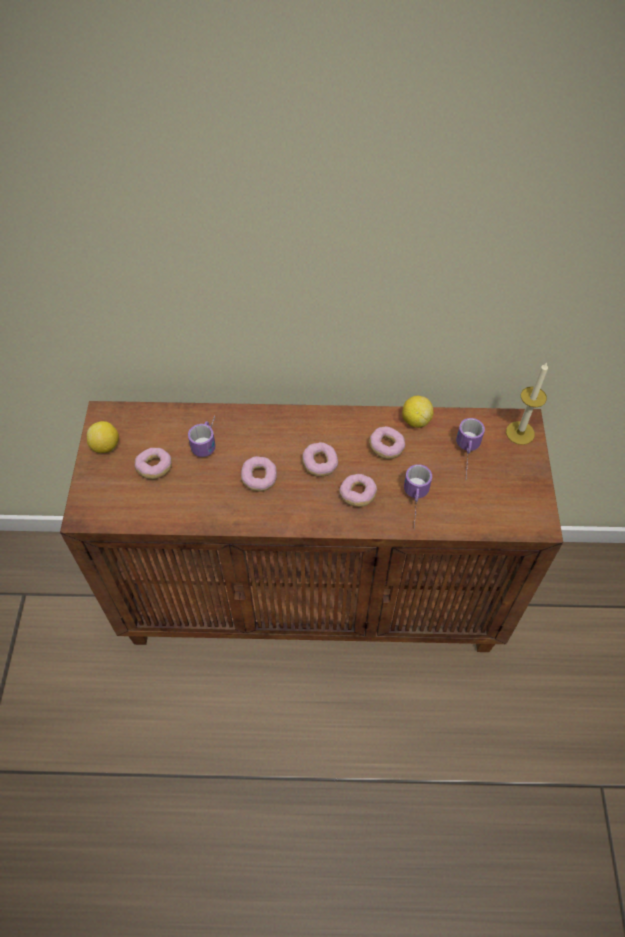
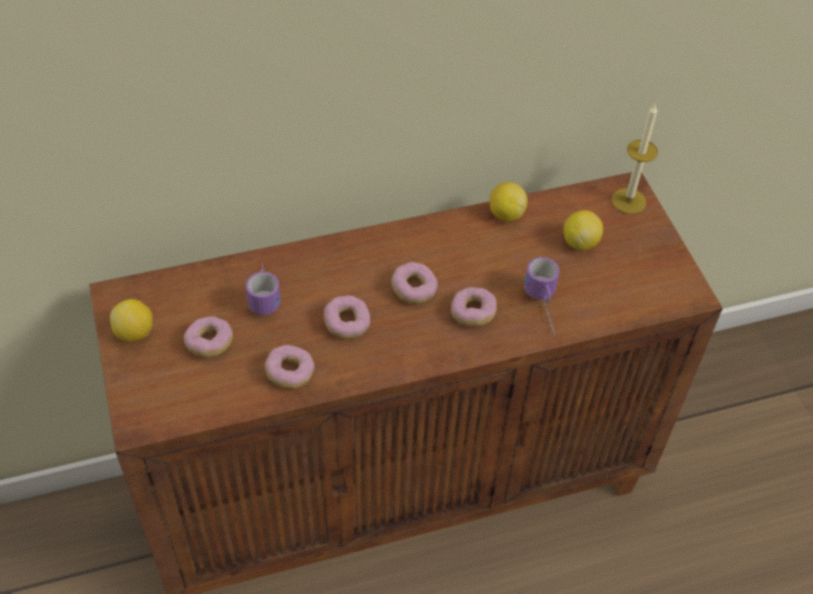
camera: 20 degrees left, 5 degrees down
(386, 447) = (484, 252): donut -> donut (290, 373)
(466, 458) = (580, 242): mug -> lemon

